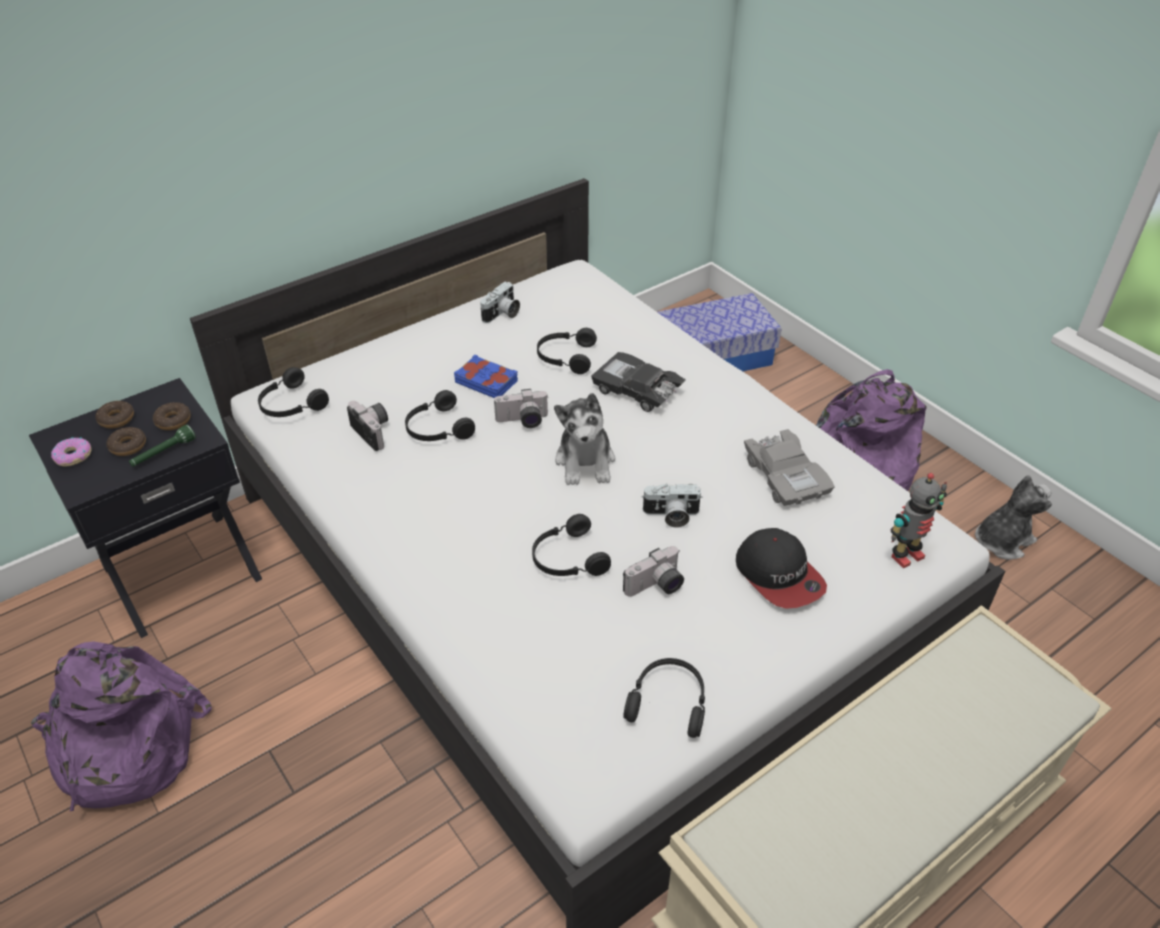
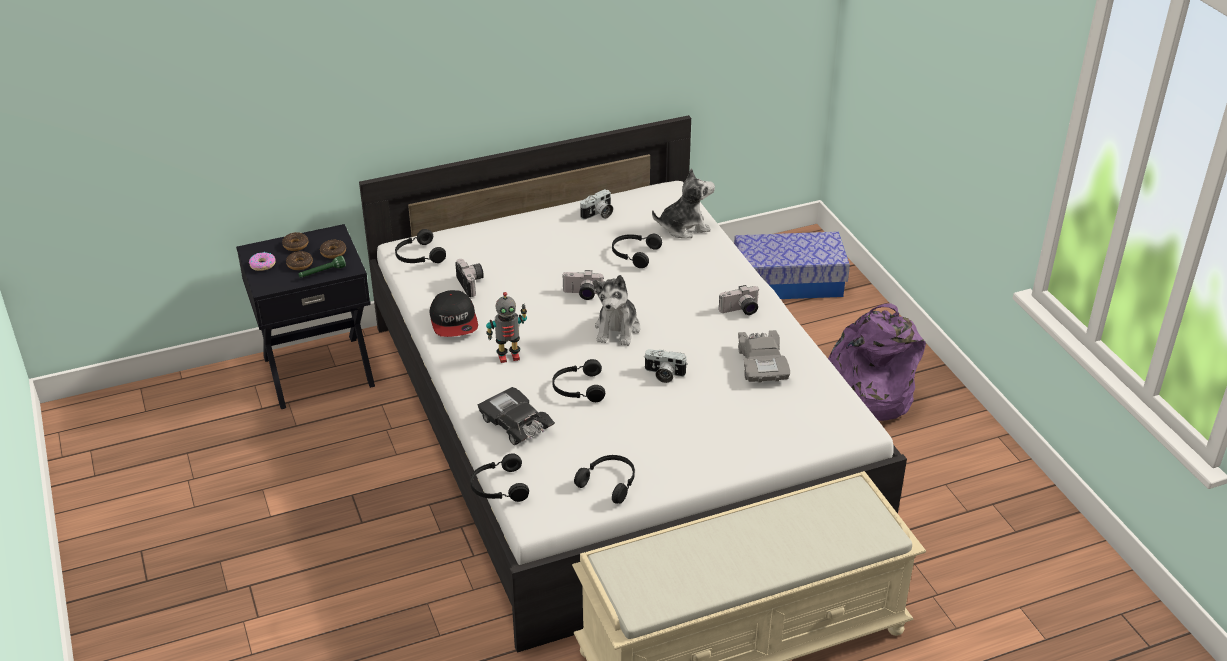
camera: 15 degrees right, 5 degrees down
(124, 746) = (256, 473): purple backpack -> none
(437, 429) = (518, 289): black headphones -> black headphones (498, 487)
(486, 381) = (567, 262): blue book -> none
(637, 390) = (679, 286): black toy car -> black toy car (516, 424)
(656, 587) = (632, 416): camera -> camera (740, 311)
(779, 575) = (723, 425): cap -> cap (454, 321)
(905, 555) = (823, 429): toy robot -> toy robot (508, 356)
(1001, 541) = (970, 463): plush toy -> plush toy (684, 227)

